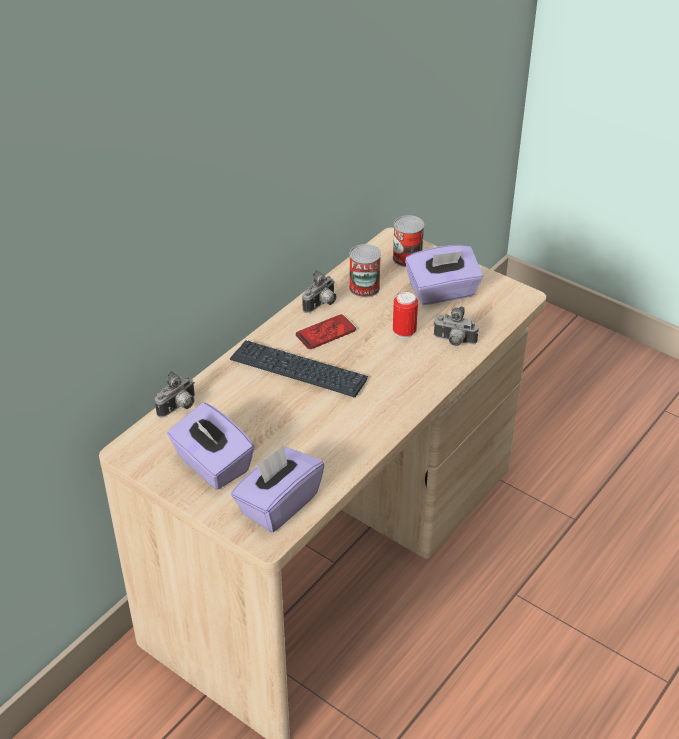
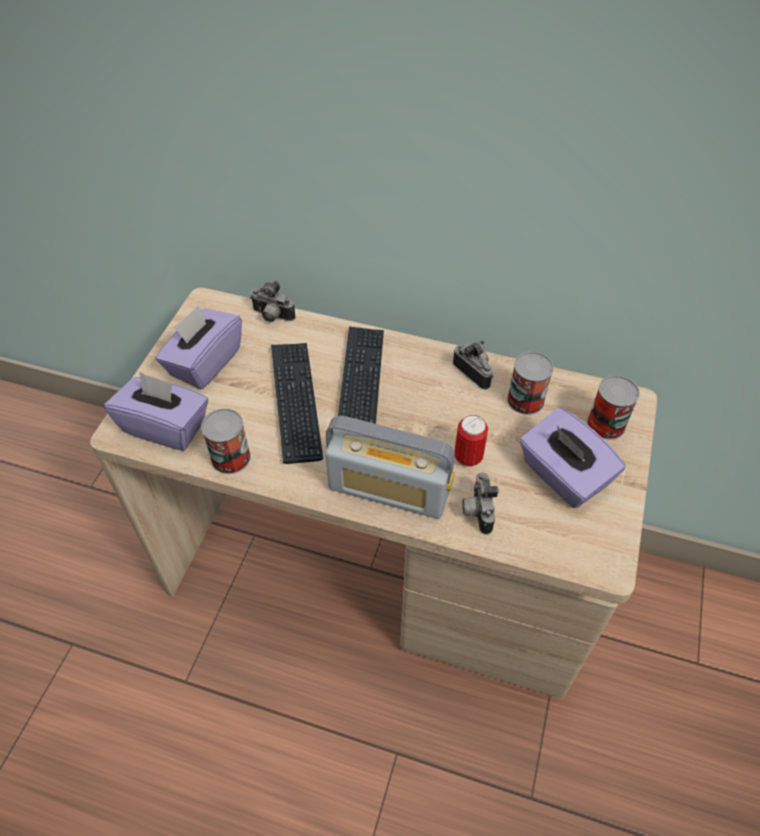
camera: 70 degrees right, 10 degrees up
(295, 413) = (296, 401): none -> keyboard
(321, 305) = (475, 372): camera -> camera turned 150 degrees counterclockwise
(325, 333) = (430, 389): phone -> none
(337, 466) = (231, 457): none -> can
(415, 381) = (389, 490): none -> radio

